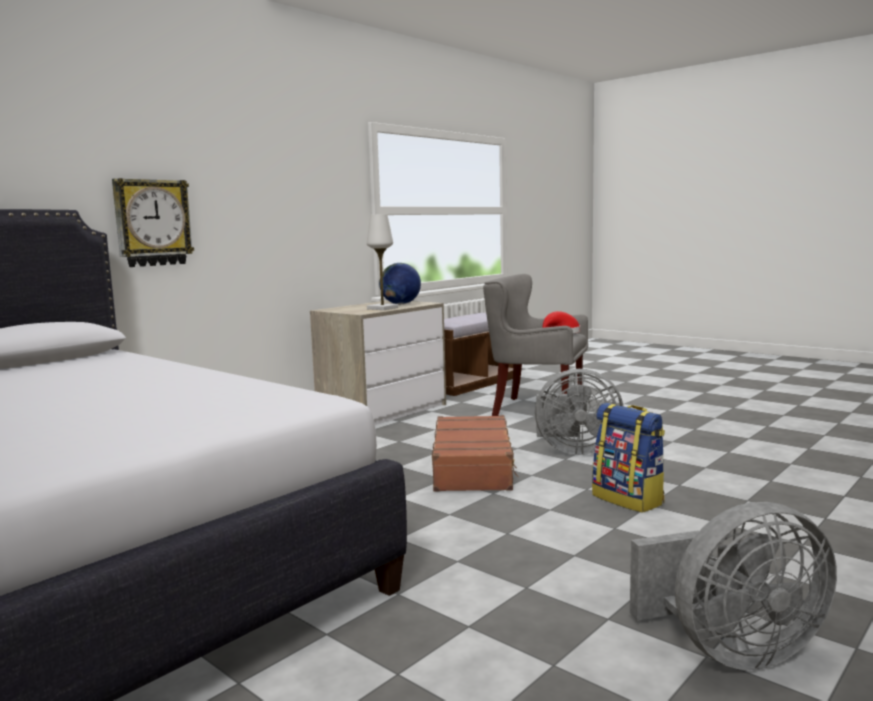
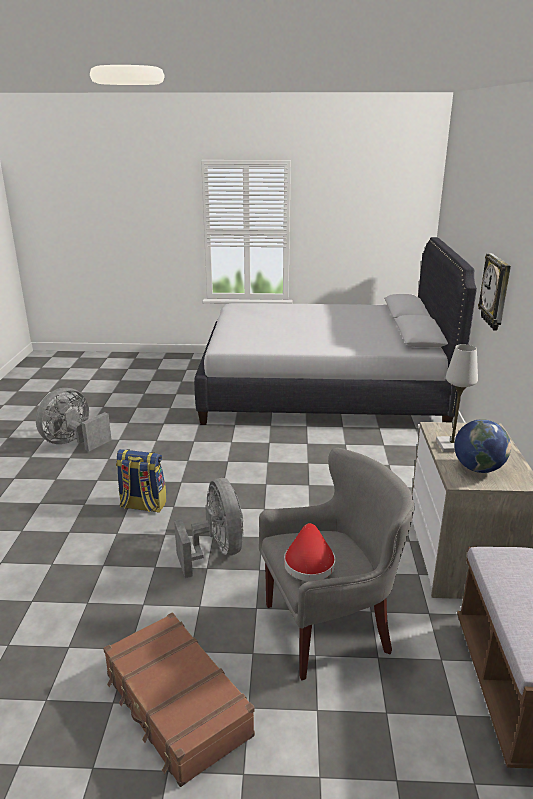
camera: 140 degrees right, 15 degrees up
(473, 467) = (263, 501): brown suitcase -> brown suitcase (176, 705)
(574, 450) = (216, 551): grey fan -> grey fan turned 105 degrees clockwise

